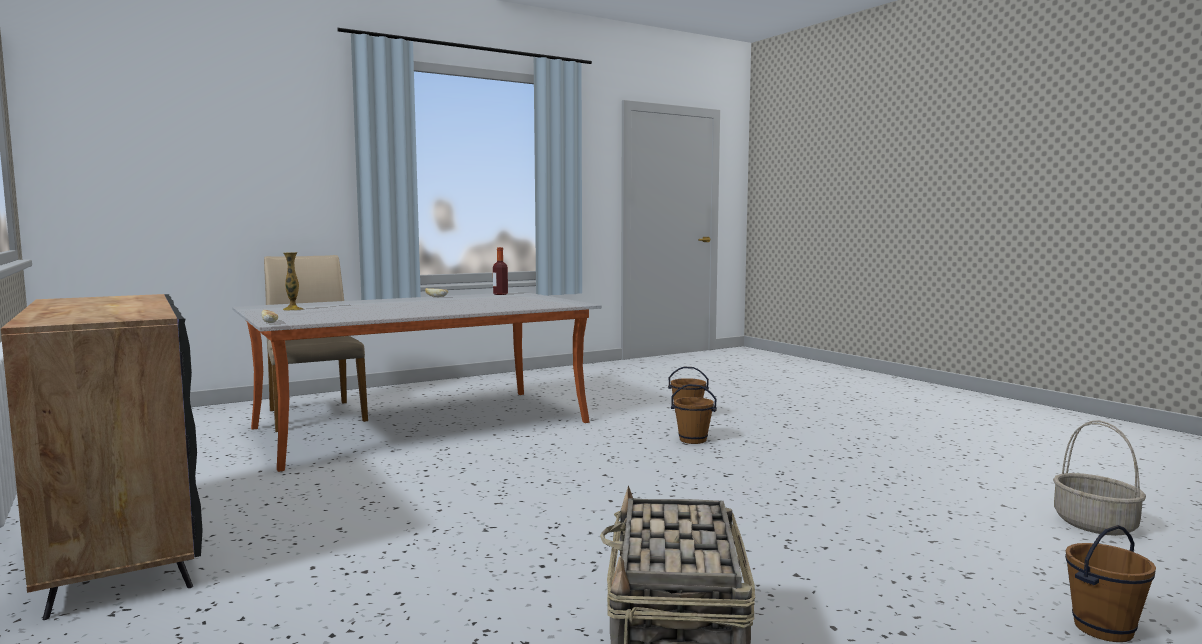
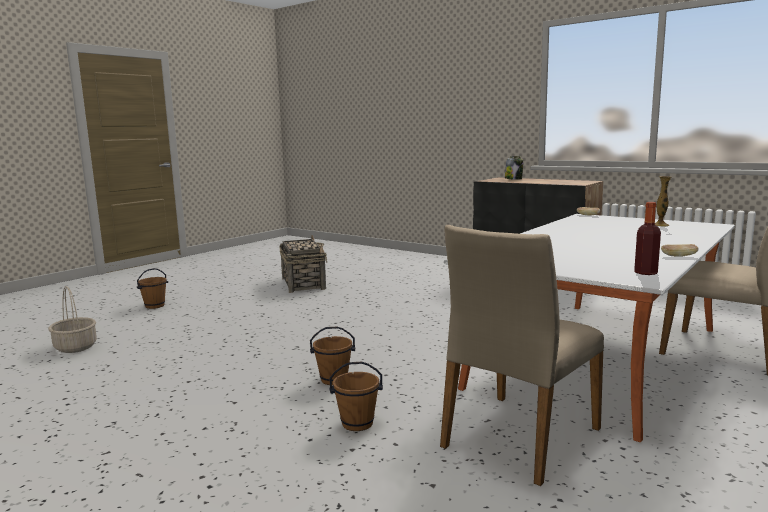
camera: 160 degrees right, 5 degrees up
(61, 316) = (513, 179): none -> jar
(587, 401) = (518, 437): none -> beige chair

